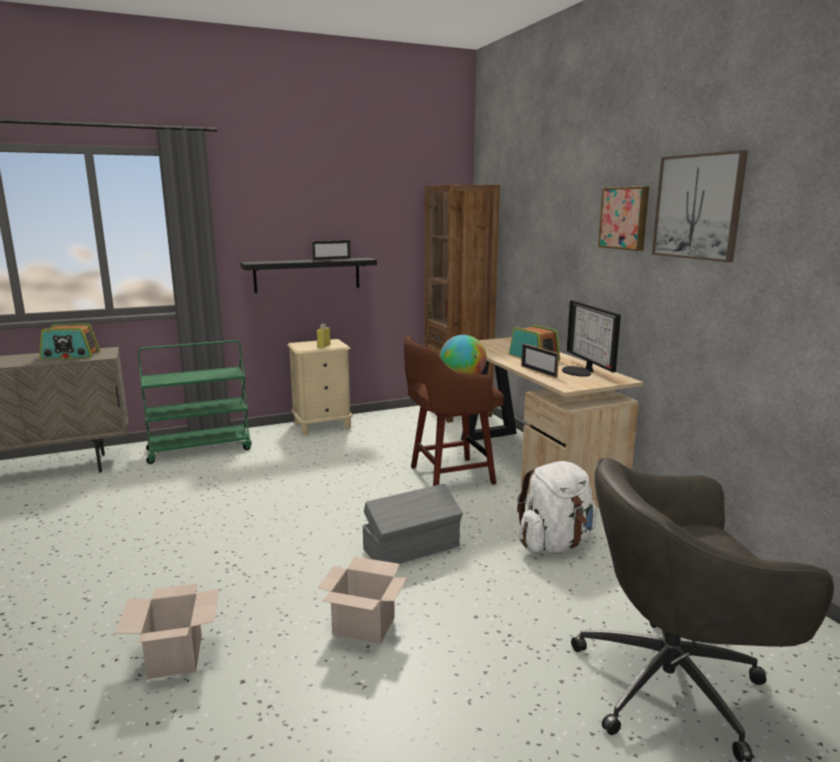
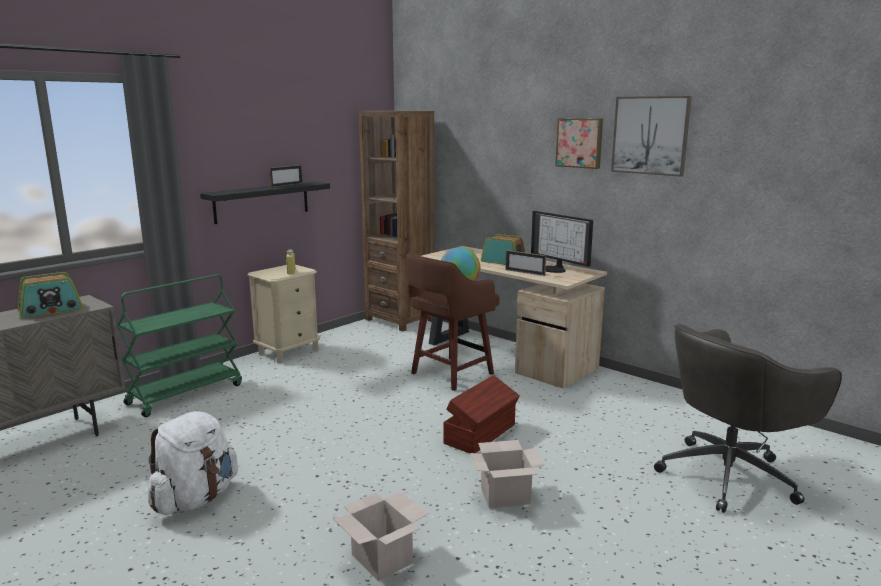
camera: 25 degrees left, 0 degrees up
(413, 548) = (481, 434): grey storage box -> brown storage box
(555, 543) = (579, 408): white backpack -> white backpack (196, 499)

